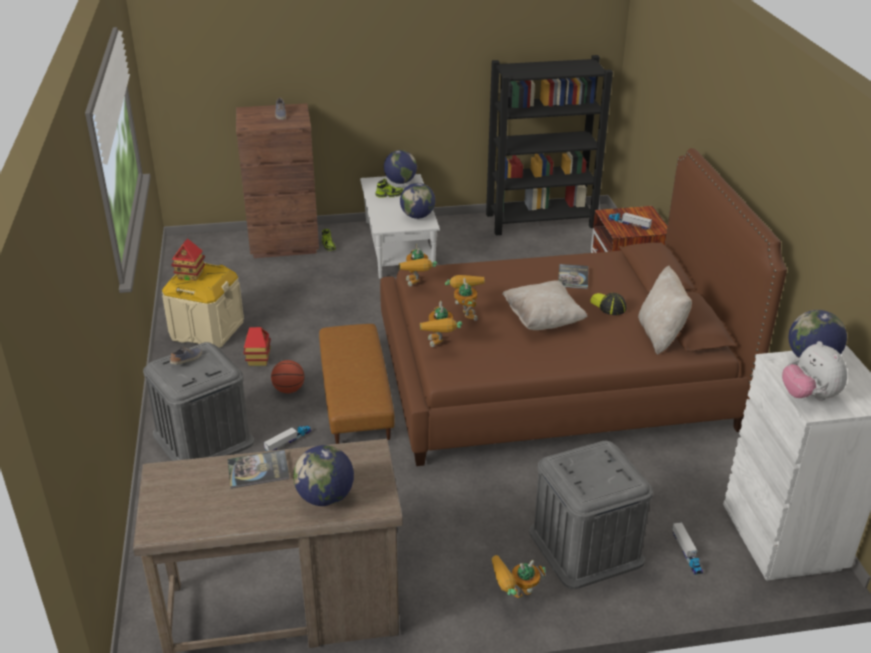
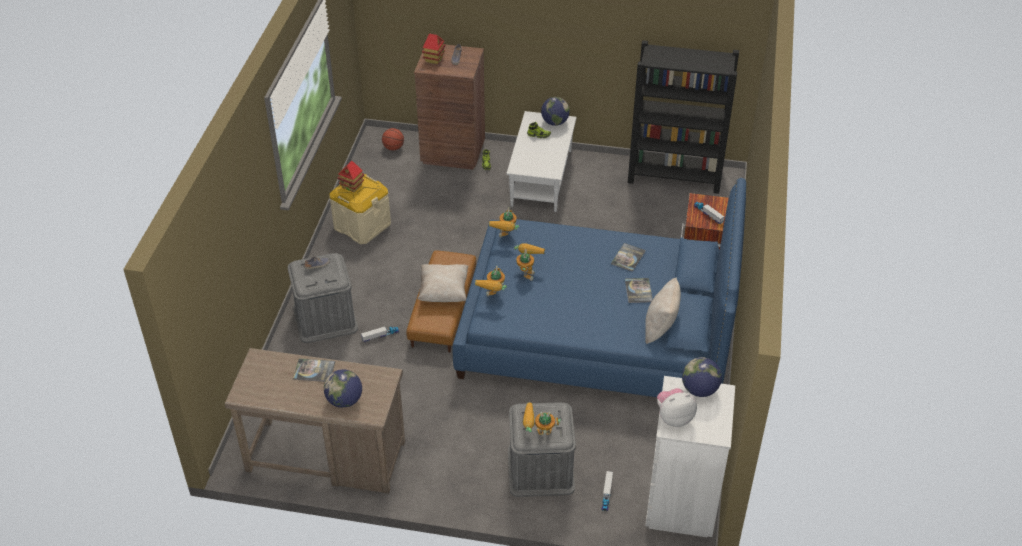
camera: 20 degrees right, 10 degrees up
(258, 360) = (388, 261): toy house -> toy house (434, 59)
(289, 390) = (398, 293): basketball -> basketball (393, 148)
(417, 216) = (549, 163): globe -> none
(514, 599) = (473, 492): toy robot -> toy robot (538, 435)
(543, 320) = (581, 292): beige pillow -> beige pillow (443, 292)
(554, 376) = (597, 330): brown bed -> blue bed
(608, 305) = (638, 291): cap -> book
(809, 396) = (674, 417): plush toy -> plush toy turned 75 degrees clockwise

